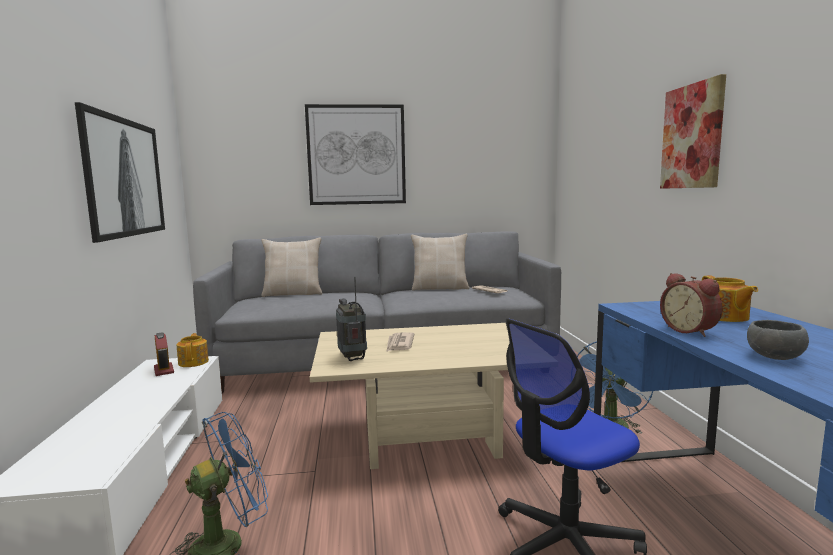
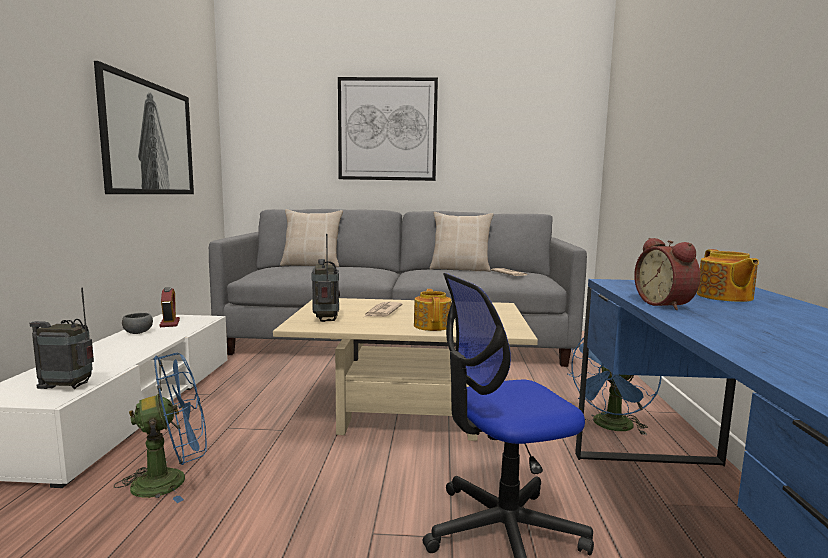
camera: 10 degrees right, 0 degrees up
(100, 460) = (68, 387): none -> radio
(194, 362) = (200, 319): teapot -> teapot (432, 326)
(692, 136) = (728, 97): picture -> none
(773, 356) = (739, 331): grey bowl -> grey bowl (138, 332)

